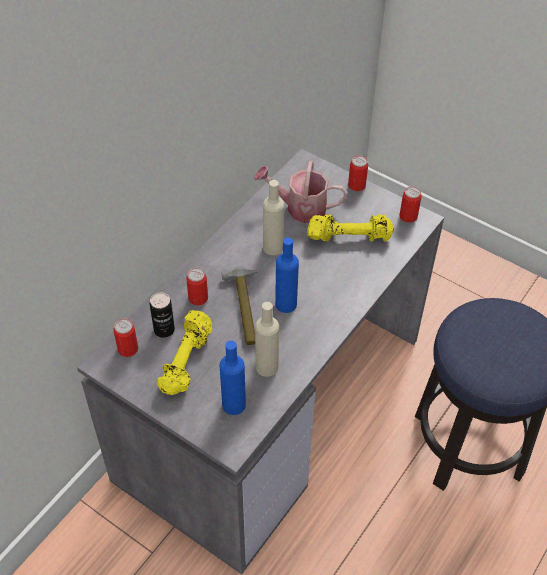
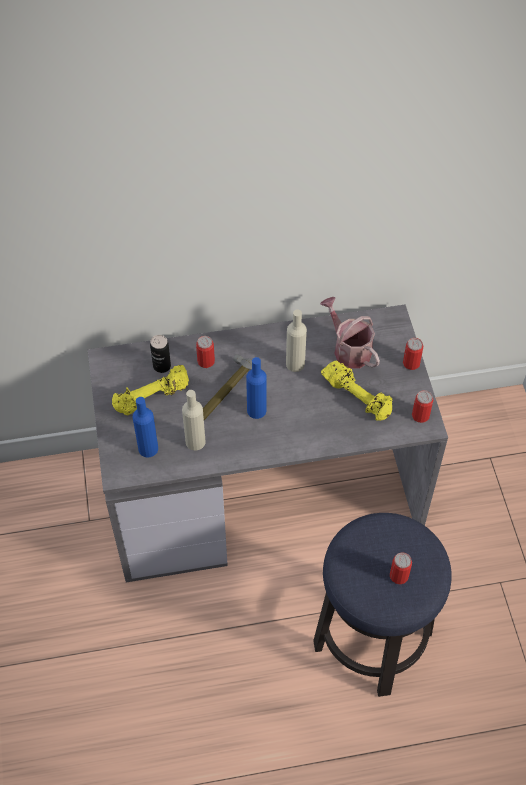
camera: 45 degrees right, 5 degrees up
(128, 349) = (127, 361): can -> can (399, 576)

